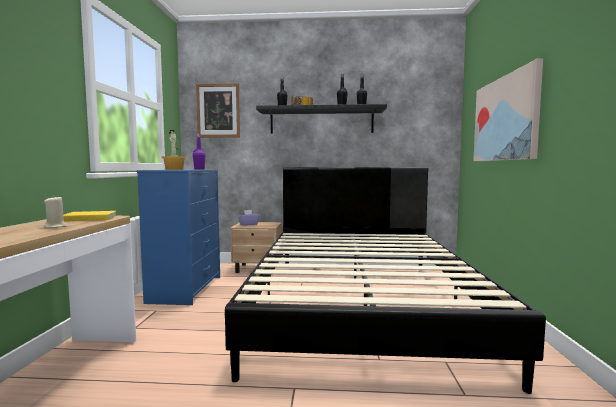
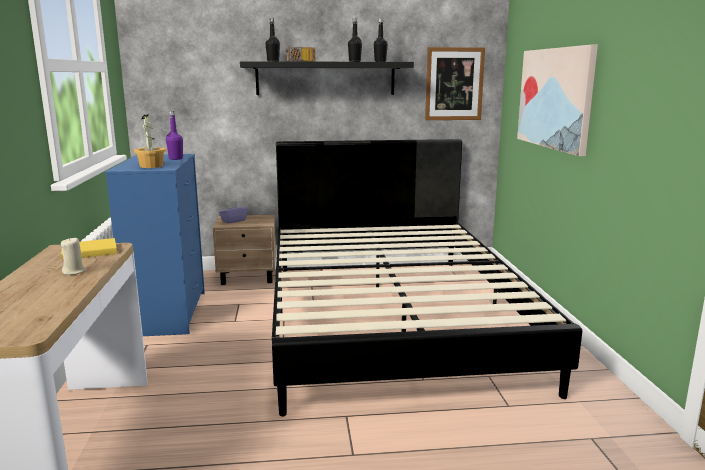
camera: 10 degrees left, 10 degrees up
(218, 110) = (179, 62): picture -> picture (454, 84)

